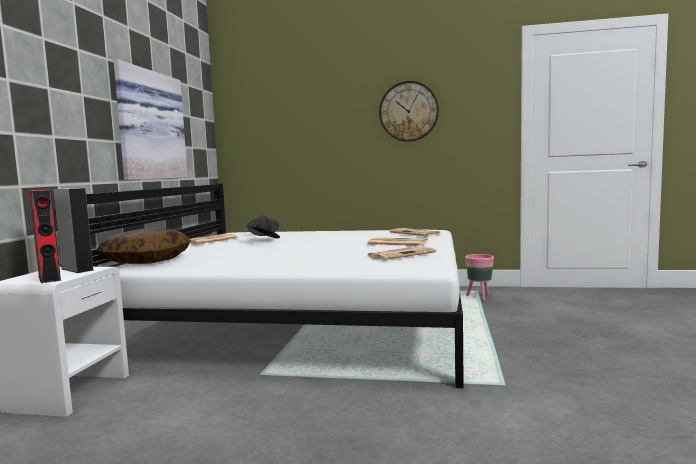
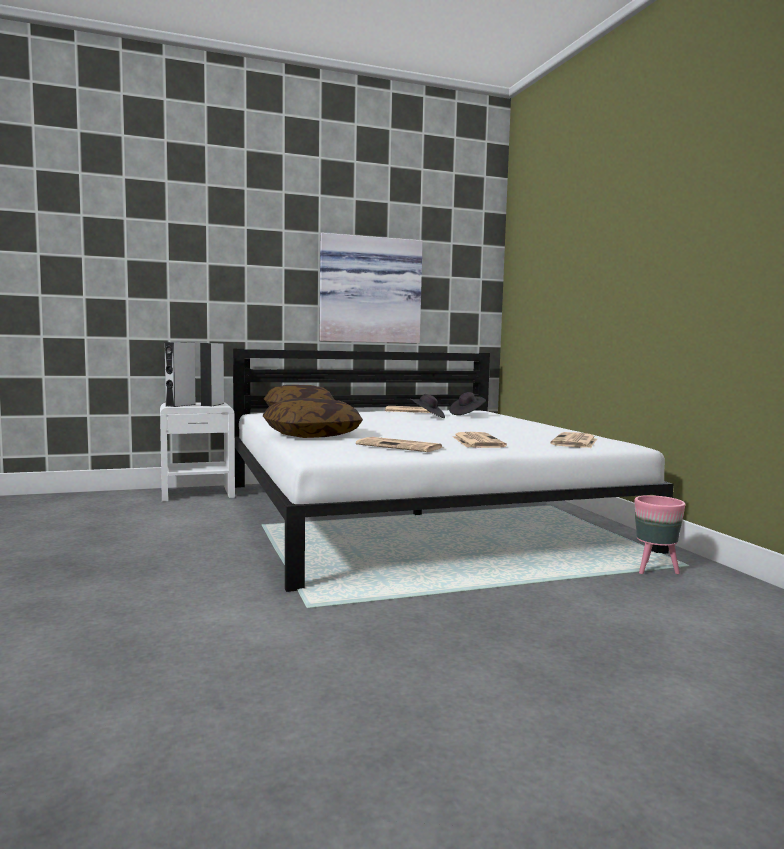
camera: 60 degrees right, 0 degrees up
(49, 278) = (180, 405): red speaker -> grey speaker
(309, 265) = (312, 435): none -> pillow
(408, 111) = (661, 256): wall clock -> none

